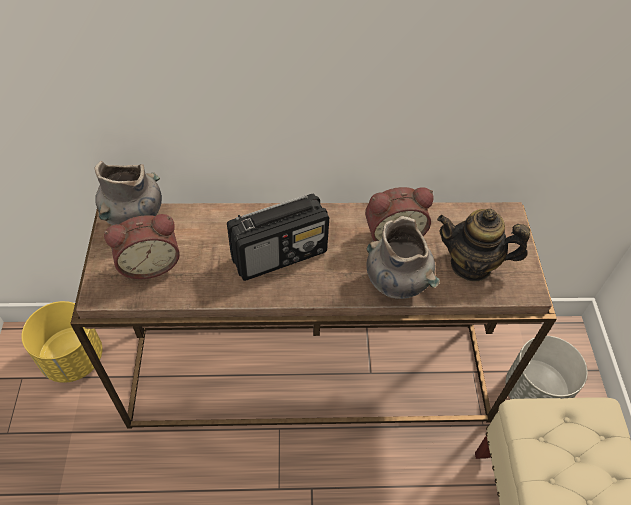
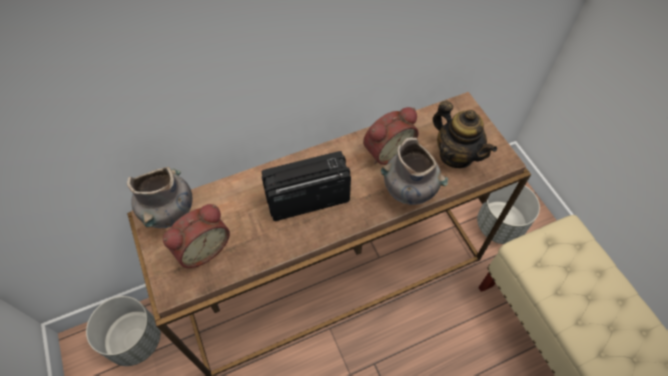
camera: 20 degrees left, 5 degrees up
(72, 358) = (135, 340): yellow planter -> grey planter
(280, 254) = (307, 200): radio -> radio turned 150 degrees counterclockwise
(471, 265) = (456, 155): teapot -> teapot turned 120 degrees counterclockwise

